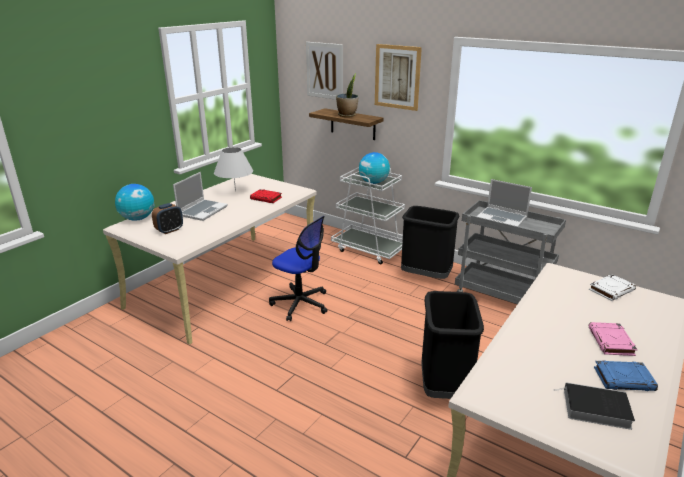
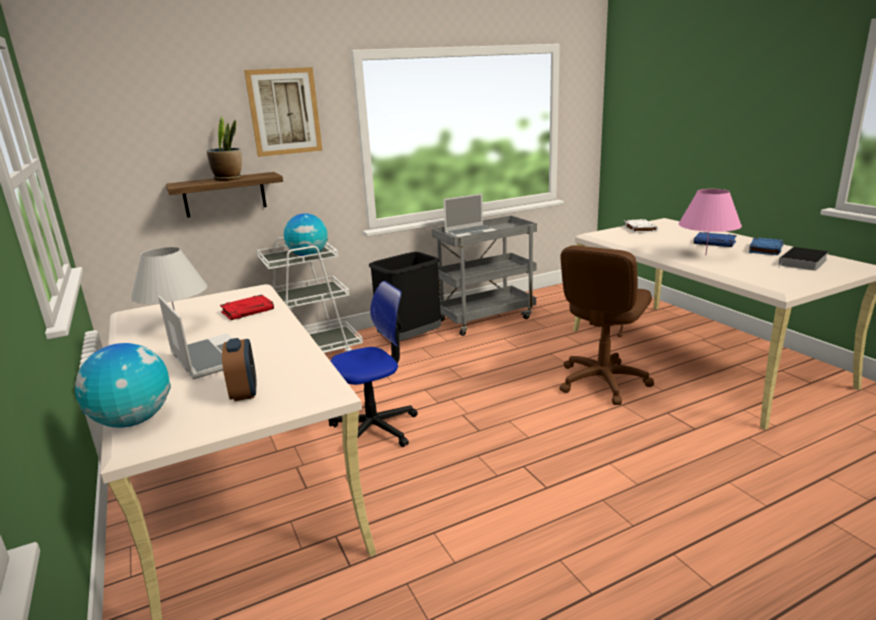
camera: 60 degrees left, 5 degrees down
(324, 70) = (154, 123): picture -> none
(444, 387) = (602, 382): black trash can -> brown office chair
(551, 339) = (705, 255): none -> pink table lamp
(611, 342) = (715, 243): pink book -> blue book

